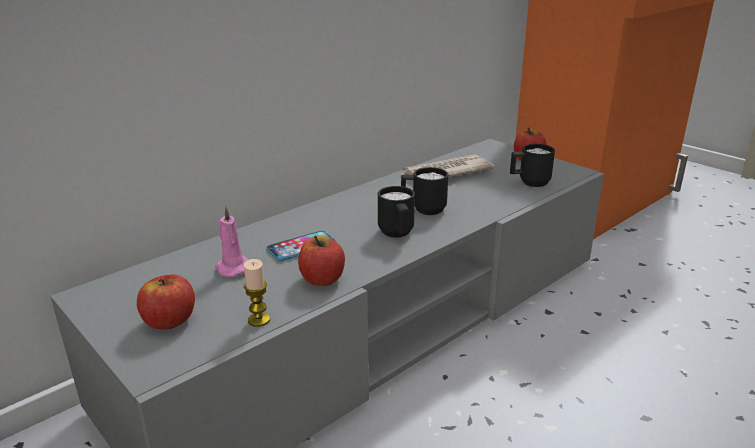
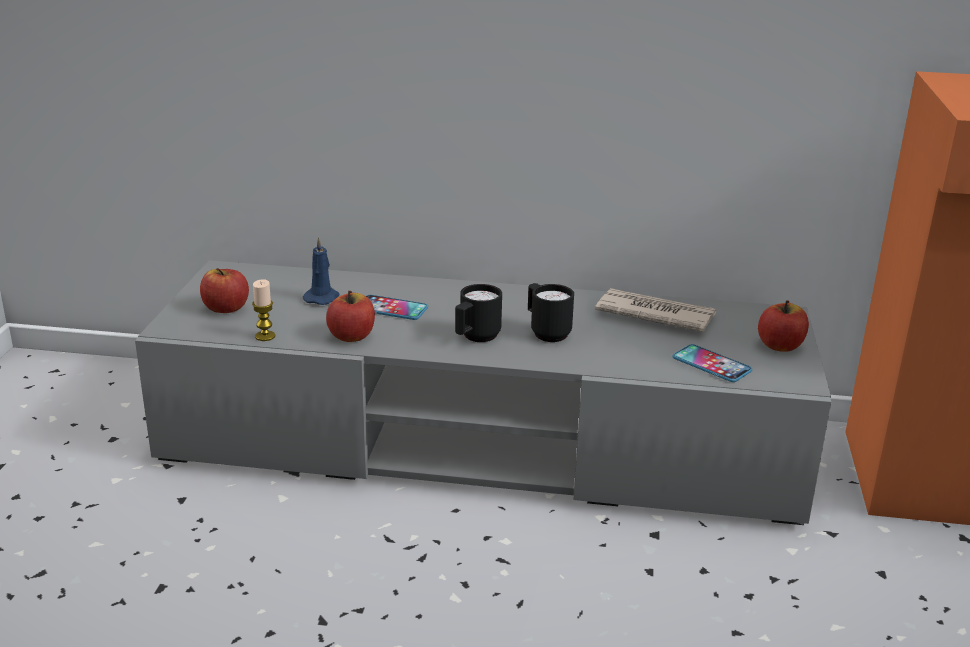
camera: 50 degrees right, 0 degrees up
(232, 267) = (322, 298): pink candle -> blue candle
(529, 182) = (711, 364): black mug -> phone

